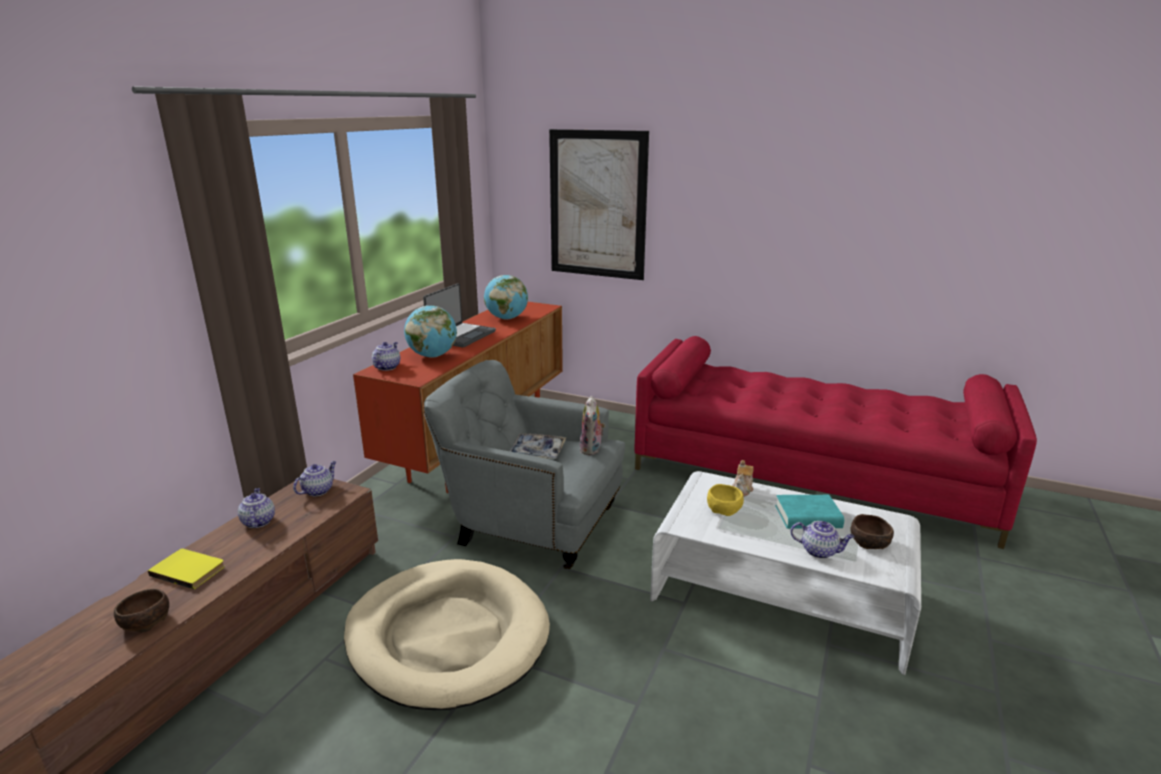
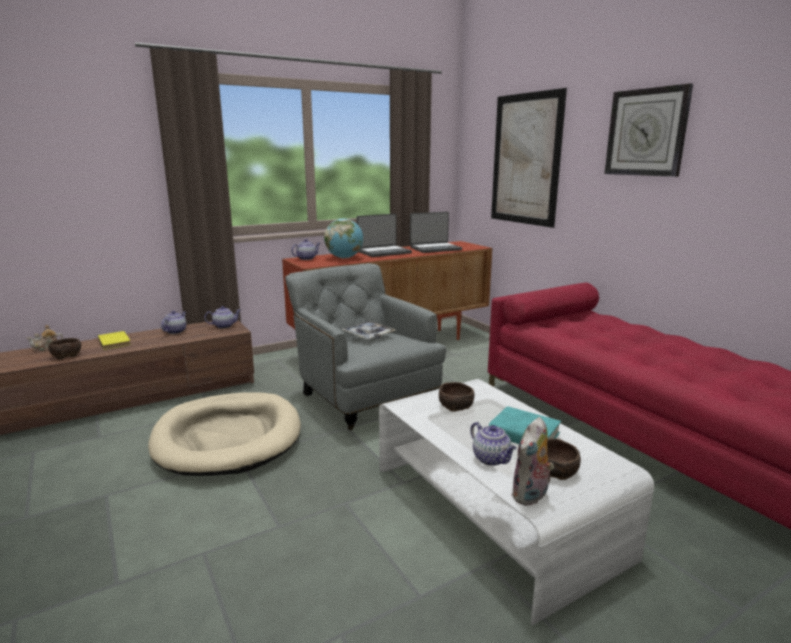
camera: 35 degrees right, 5 degrees down
(506, 318) = (435, 248): globe -> laptop
(592, 449) = (407, 342): plush toy -> plush toy (531, 496)
(725, 509) = (456, 406): yellow bowl -> brown bowl
(742, 489) = (495, 399): teapot -> teapot (47, 348)
(750, 186) = (646, 132): none -> wall clock

